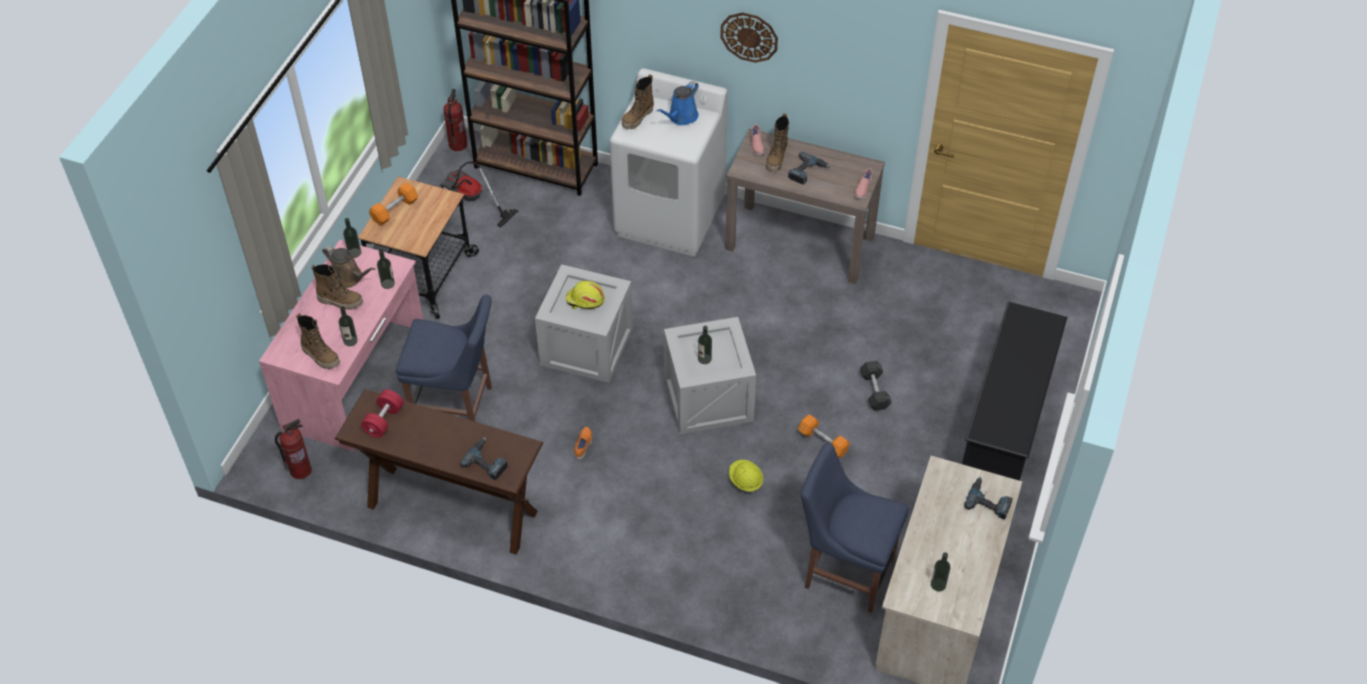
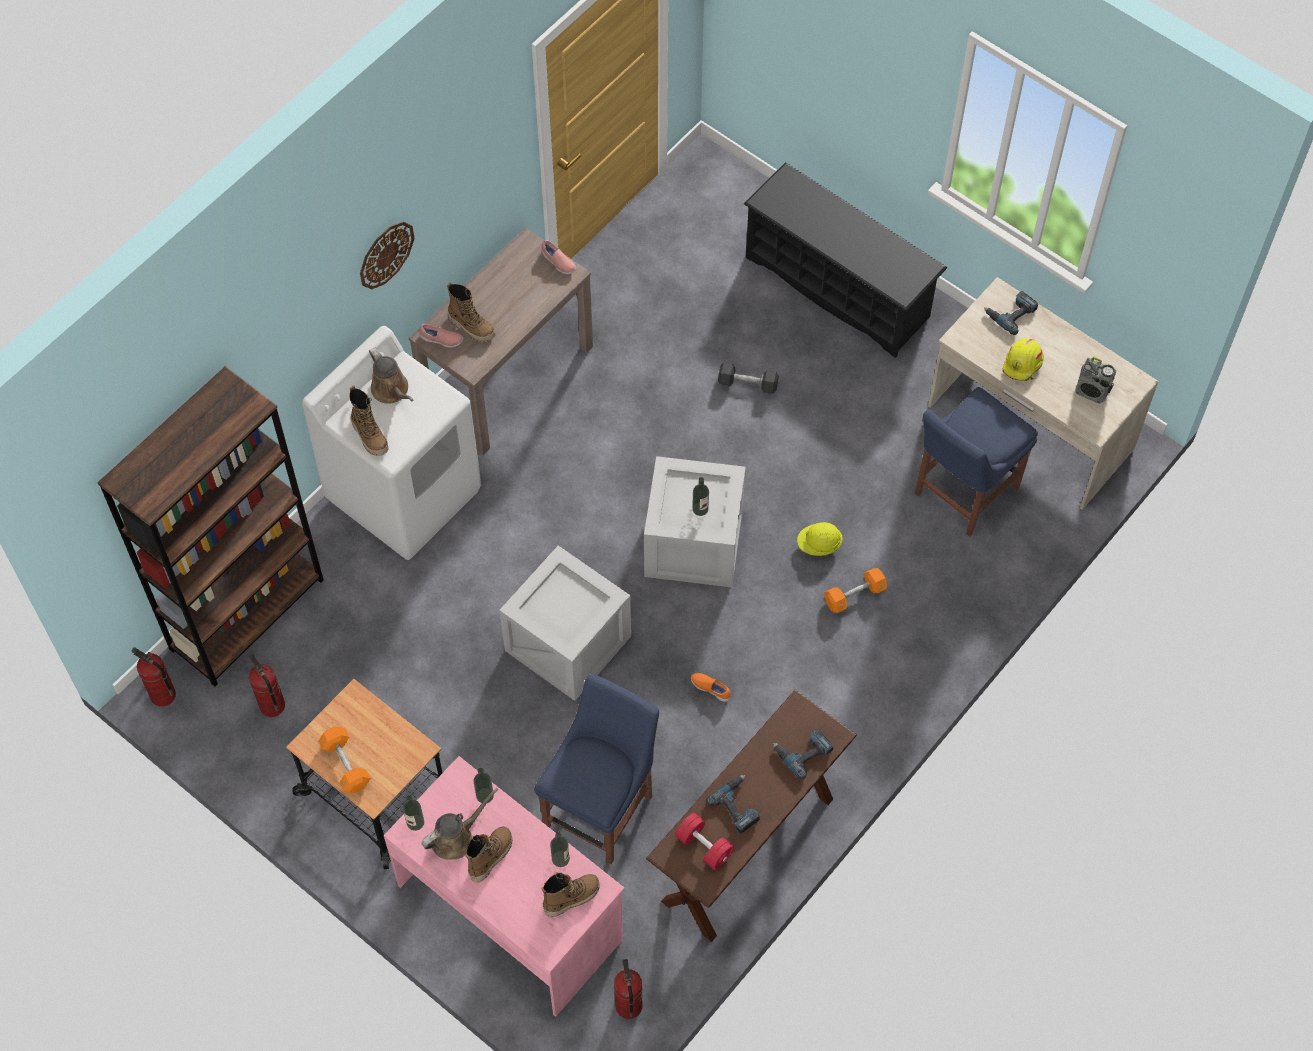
camera: 70 degrees left, 10 degrees up
(471, 200) = (271, 706): vacuum cleaner -> fire extinguisher
(585, 300) = (563, 602): yellow hard hat -> yellow hard hat (1023, 364)
(681, 117) = (392, 390): blue watering can -> brown watering can
(807, 172) = (507, 305): power drill -> power drill (738, 806)
(823, 442) = (795, 455): orange dumbbell -> orange dumbbell (854, 595)
(938, 584) = (1092, 392): bottle -> radio

